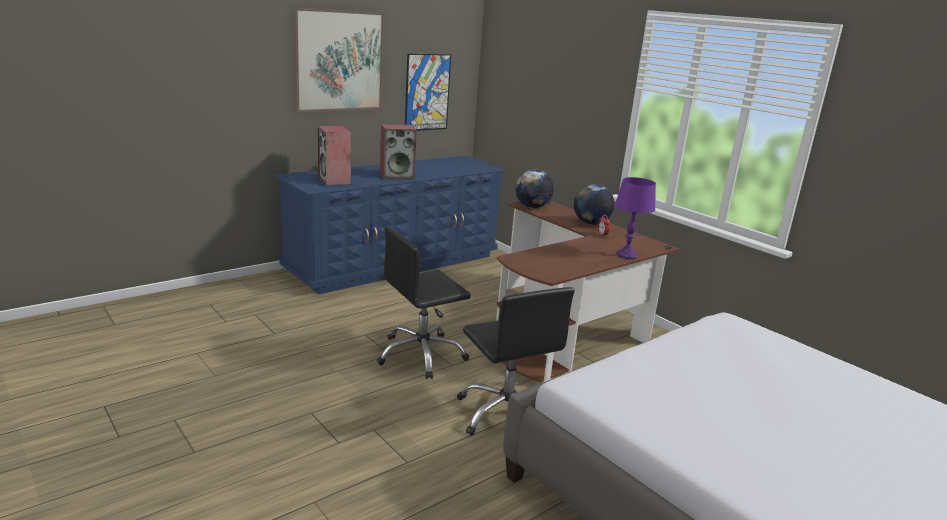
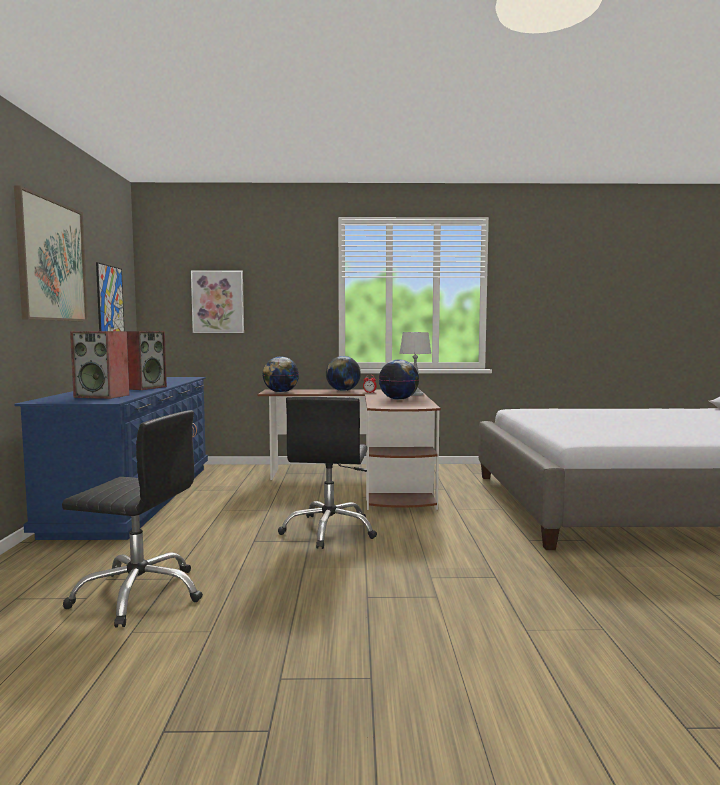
camera: 50 degrees left, 15 degrees down
(506, 414) = (461, 529): black office chair -> black office chair (139, 594)
(531, 95) = (218, 302): none -> picture
(576, 256) = (398, 399): none -> globe
(626, 255) = (415, 394): purple table lamp -> grey table lamp

